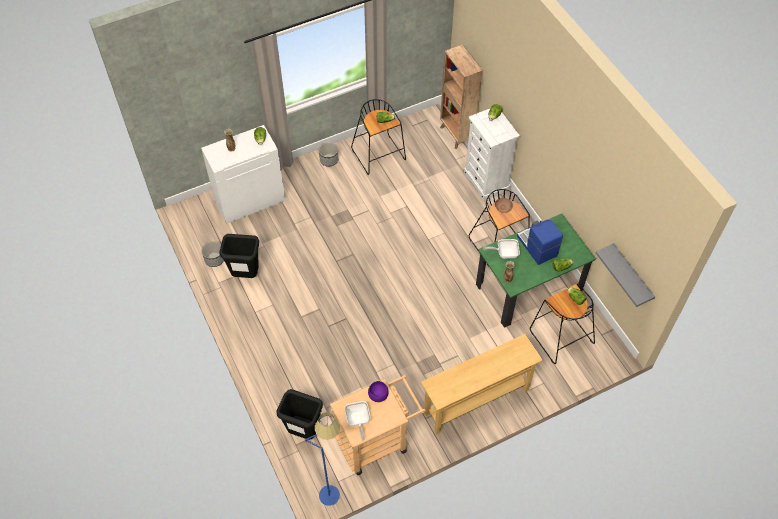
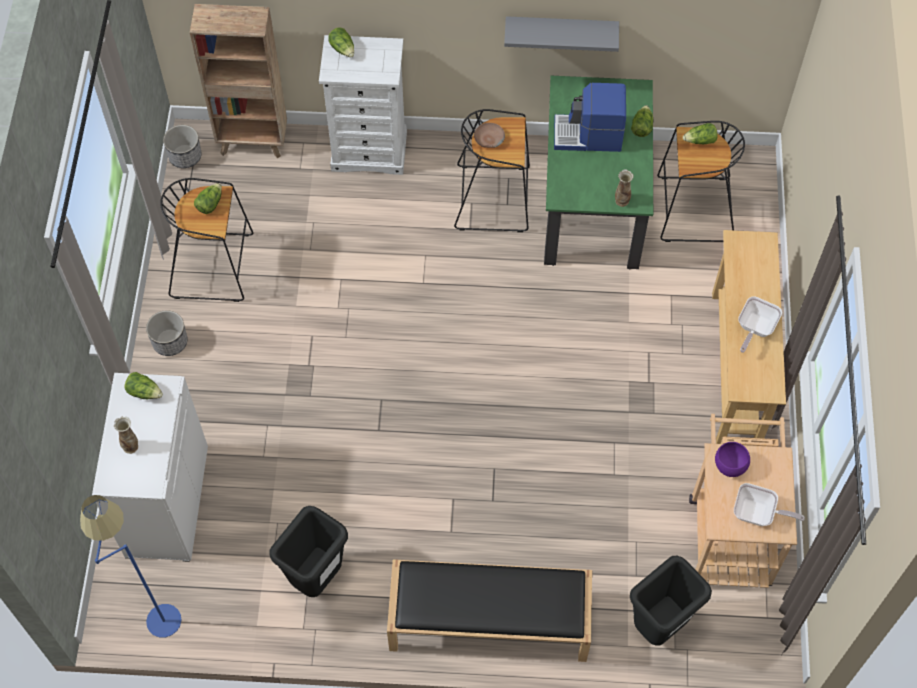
camera: 60 degrees left, 5 degrees up
(214, 259) = (252, 614): planter -> planter (185, 156)
(263, 354) = (488, 621): none -> black bench
(331, 486) = (769, 631): blue floor lamp -> blue floor lamp (152, 610)
(504, 253) = (575, 180): frying pan -> frying pan (754, 328)
(631, 275) = (735, 47): grey shelf -> grey shelf (561, 30)

